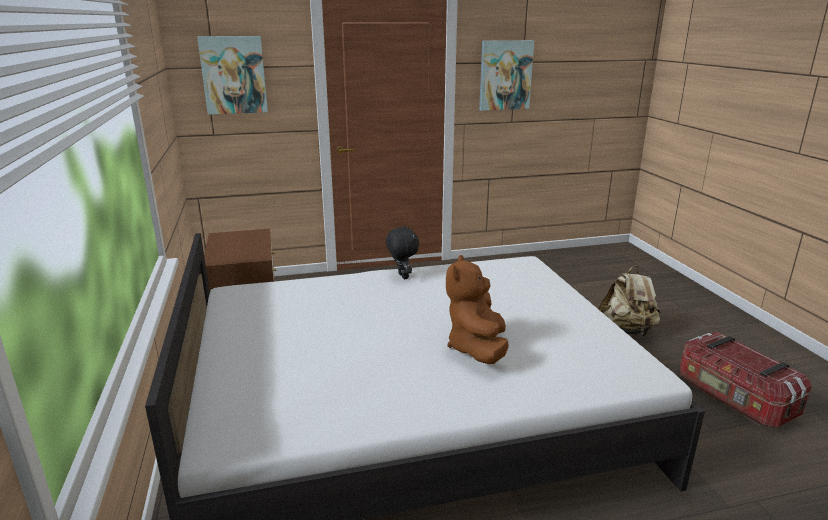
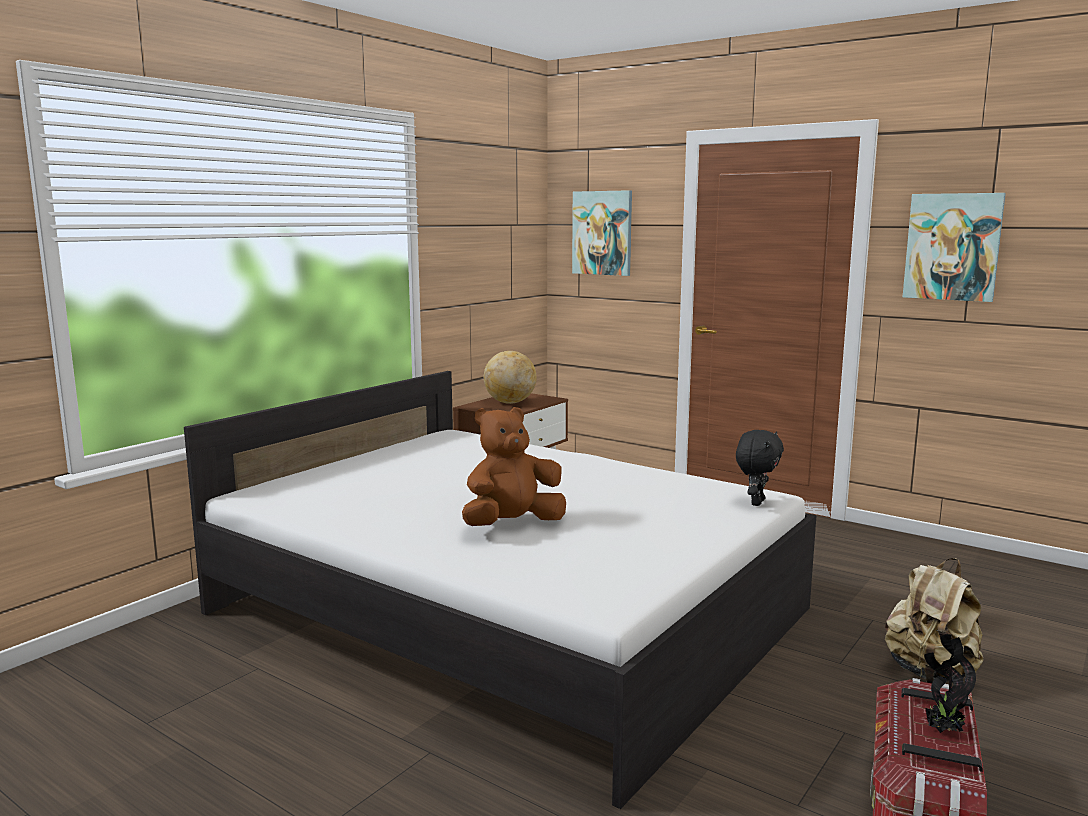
camera: 50 degrees right, 10 degrees down
(237, 246) = (510, 402): none -> globe
(402, 276) = (600, 465): black plush toy -> black plush toy (756, 502)
(745, 356) = (942, 730): none -> potted plant

